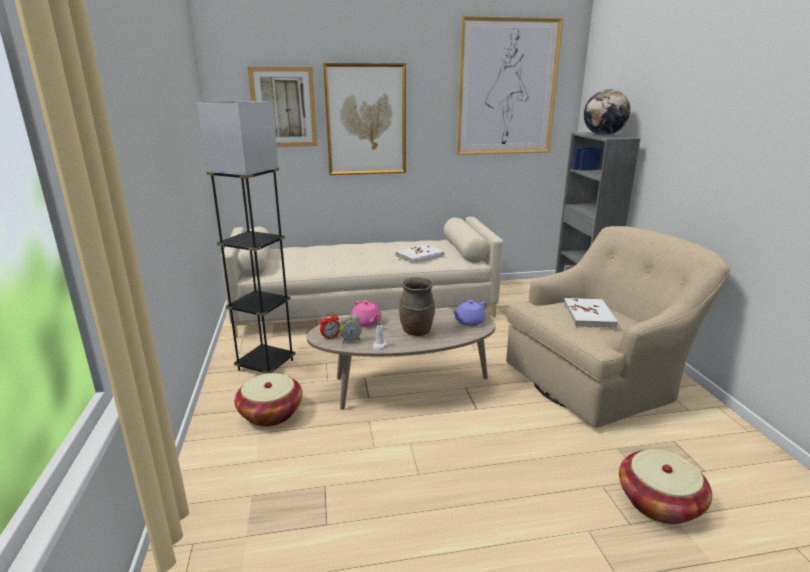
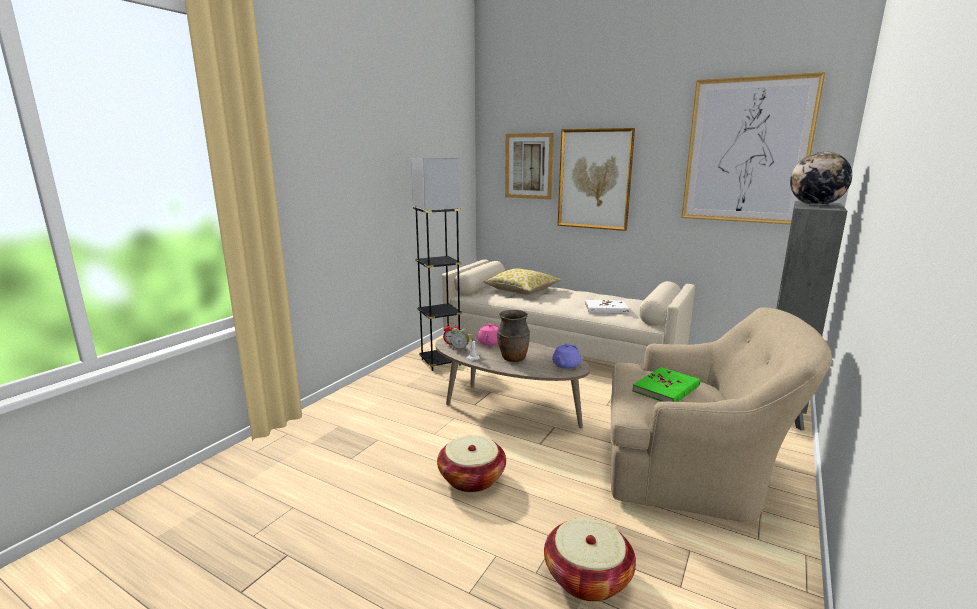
camera: 40 degrees right, 5 degrees down
(270, 413) = (405, 390): basket -> basket (472, 478)
(310, 256) = (522, 291): none -> pillow
(469, 322) = (565, 365): purple teapot -> purple teapot turned 60 degrees counterclockwise
(589, 315) = (666, 389): white book -> green book

